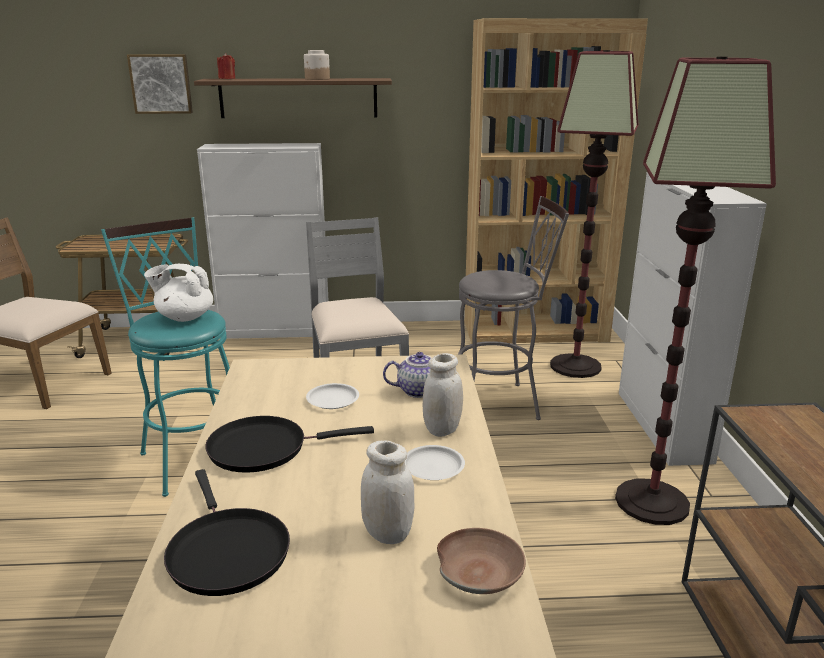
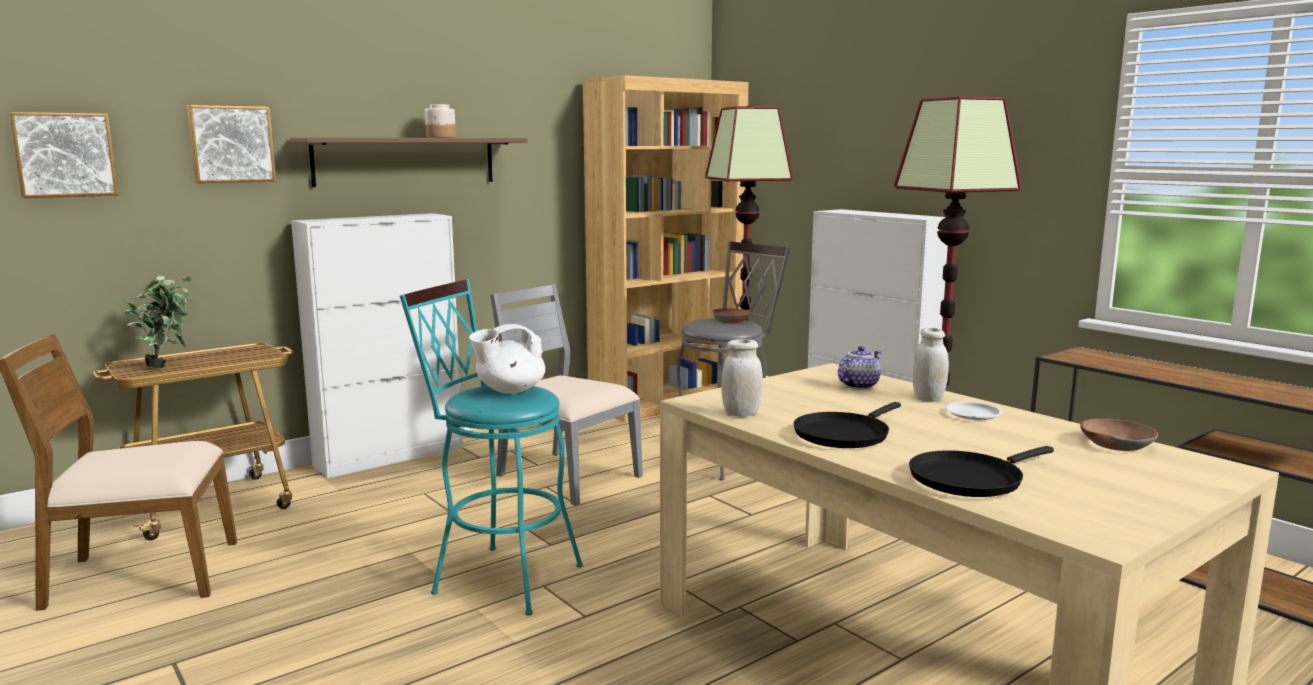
camera: 35 degrees left, 10 degrees down
(53, 91) = (64, 155): none -> picture
(101, 244) = (167, 365): none -> potted plant
(226, 551) = (969, 479): black frying pan -> black frying pan turned 120 degrees clockwise
(227, 79) = (328, 137): red candle -> none
(332, 400) = (813, 402): white plate -> none
(387, 533) = (1031, 445): white jar -> white jar (741, 414)
(509, 278) = (731, 321): none -> brown bowl

